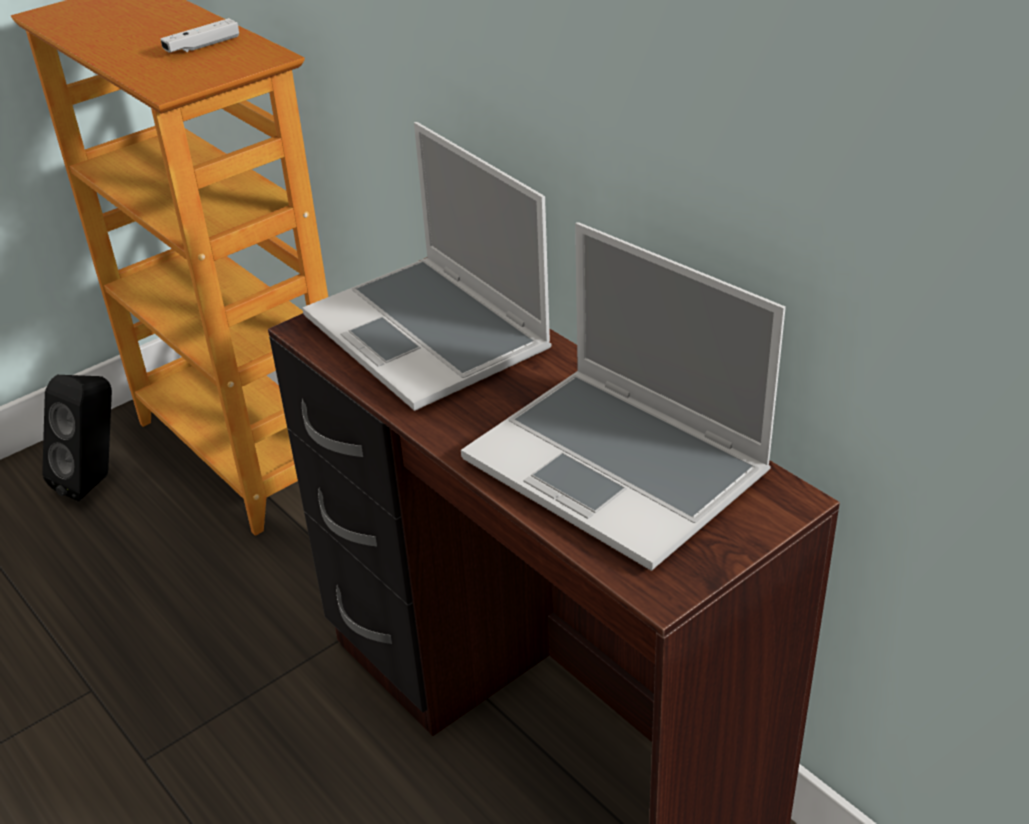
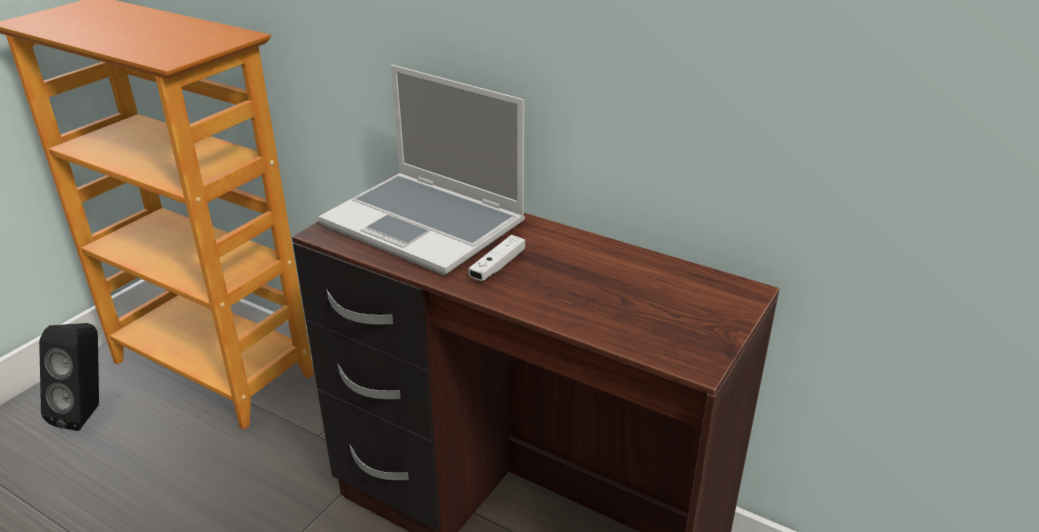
camera: 20 degrees left, 5 degrees down
(202, 46) = (179, 32): white game controller -> white game controller (497, 266)
(620, 468) = (619, 290): laptop -> none

